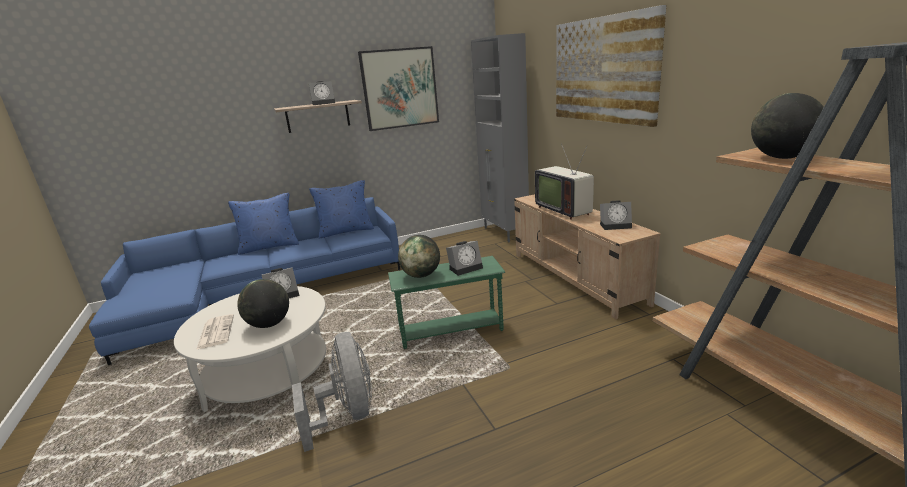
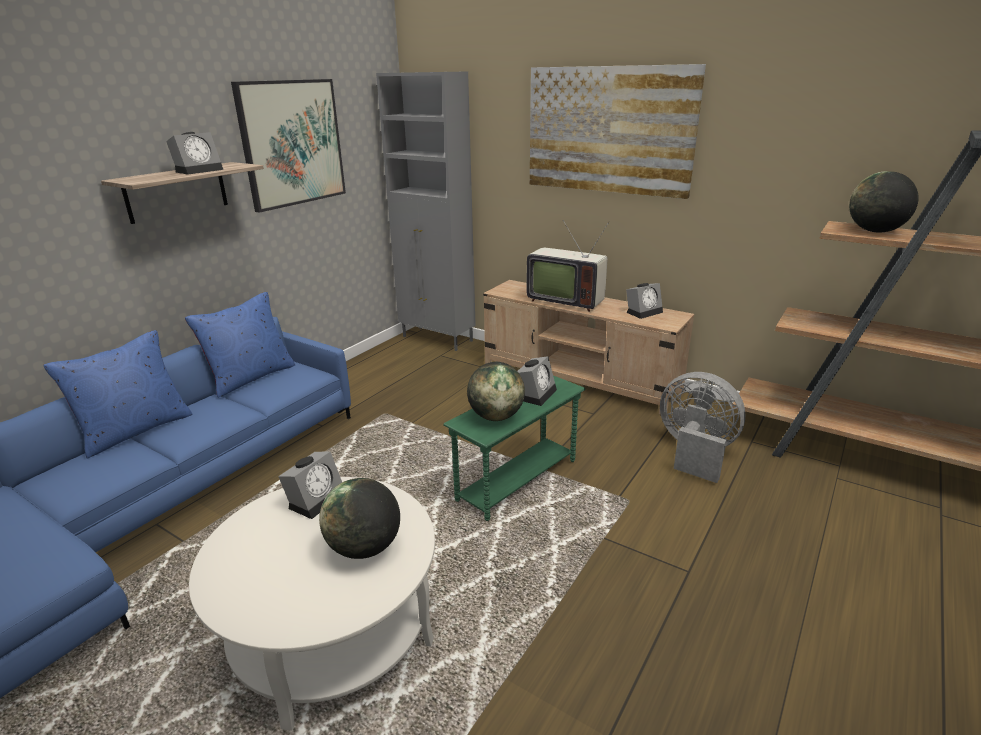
camera: 35 degrees left, 5 degrees up
(215, 332) = (285, 591): newspaper -> none
(347, 414) = (515, 630): grey fan -> grey fan (695, 452)

